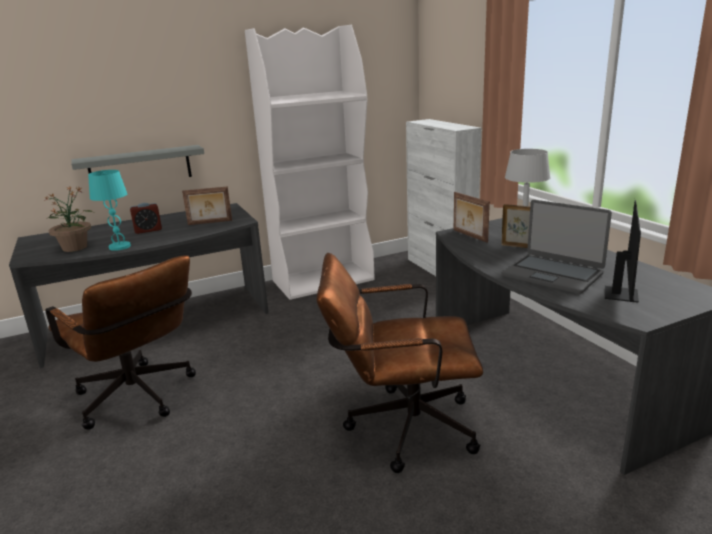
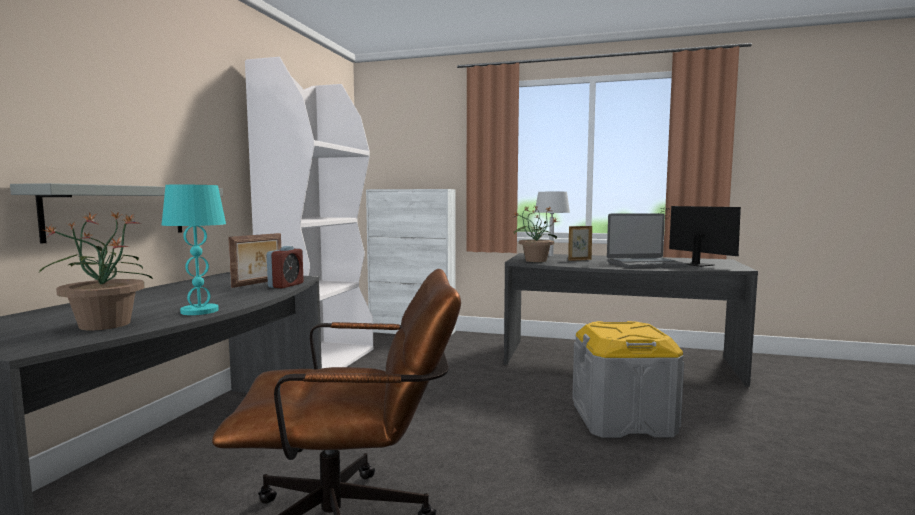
camera: 50 degrees left, 15 degrees down
(148, 230) = (184, 297): alarm clock -> alarm clock (286, 285)
(400, 427) = (622, 419): brown office chair -> grey storage box
(469, 236) = (535, 260): picture frame -> potted plant

